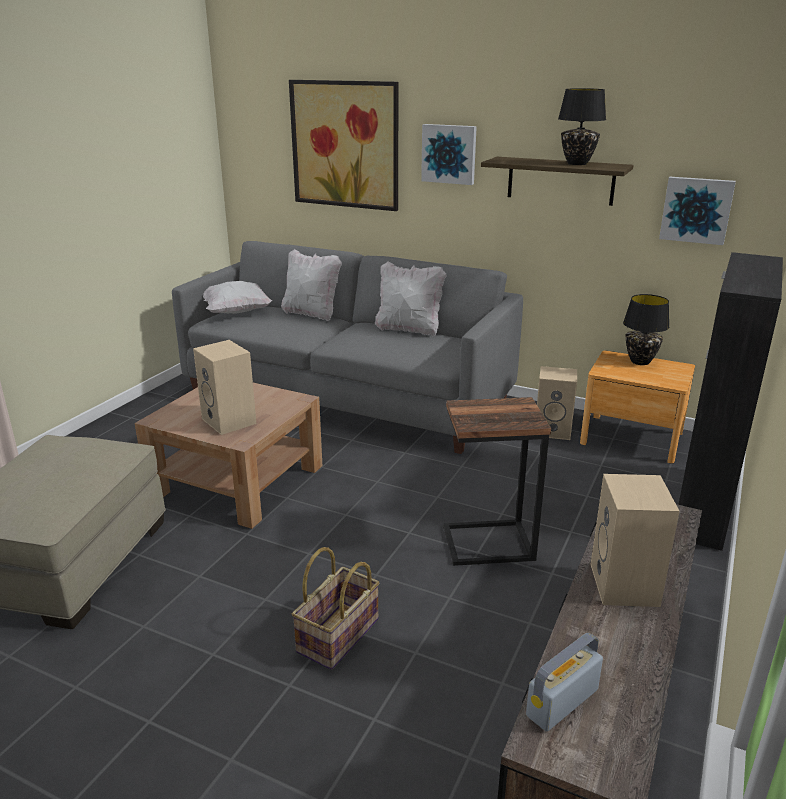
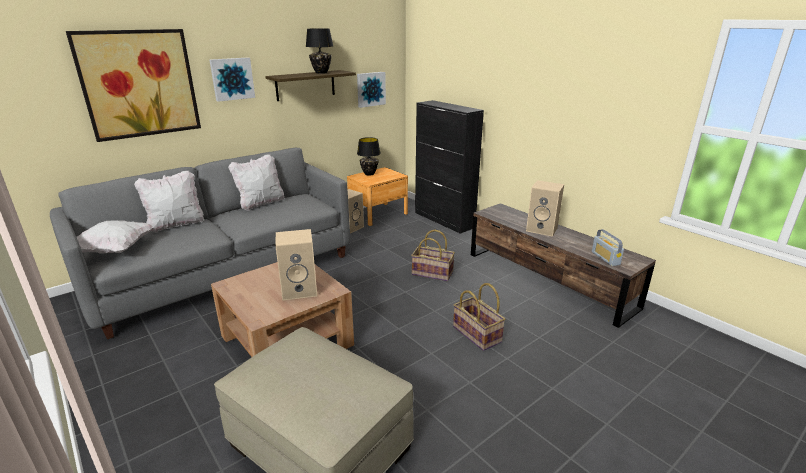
camera: 65 degrees left, 0 degrees up
(489, 544) = (433, 273): side table -> basket

